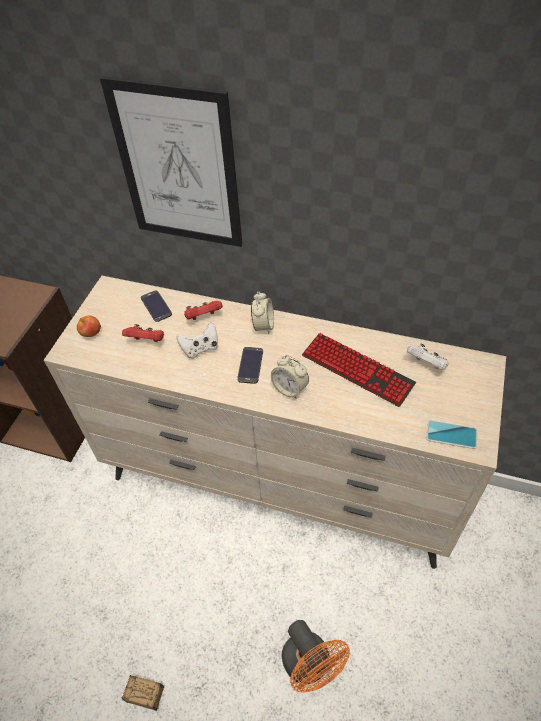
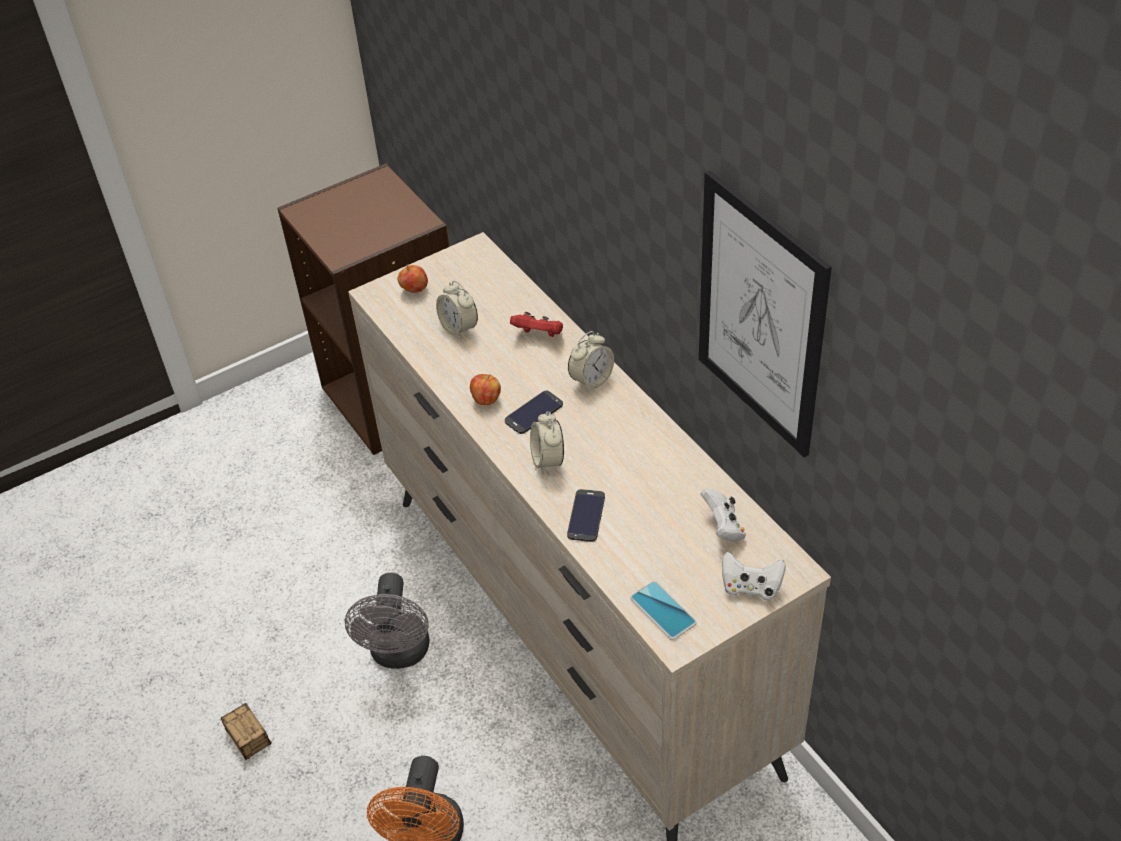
camera: 40 degrees right, 5 degrees down
(147, 341) = (459, 328): red game controller -> alarm clock
(156, 306) = (504, 296): phone -> phone (586, 516)
(178, 167) = (558, 141): picture -> picture (760, 316)
(193, 568) = (399, 654): none -> grey fan
(200, 348) = (502, 366): white game controller -> white game controller (751, 587)
(212, 375) = (486, 400): none -> apple
(357, 370) = (639, 485): keyboard -> none

